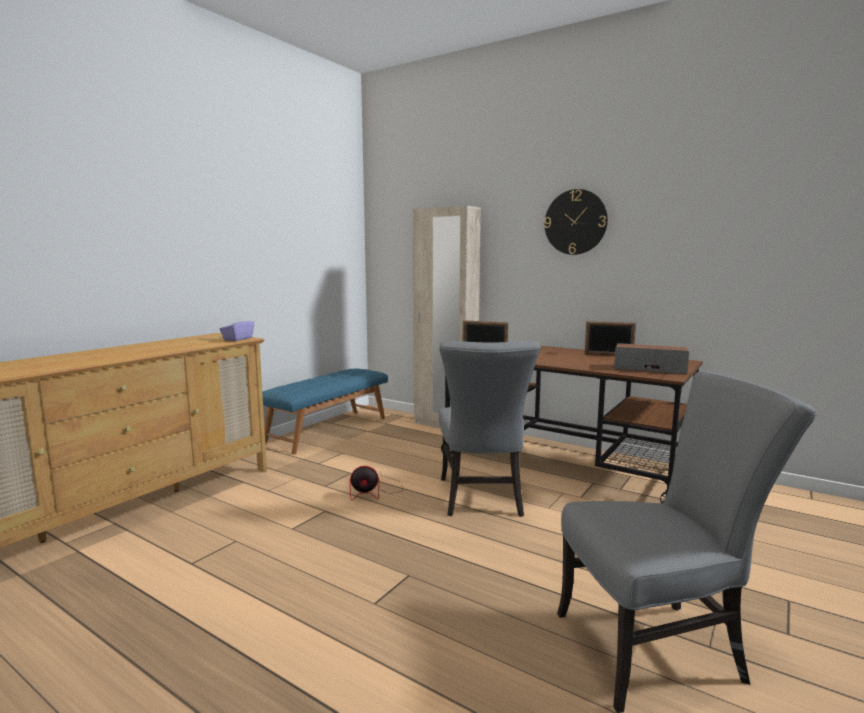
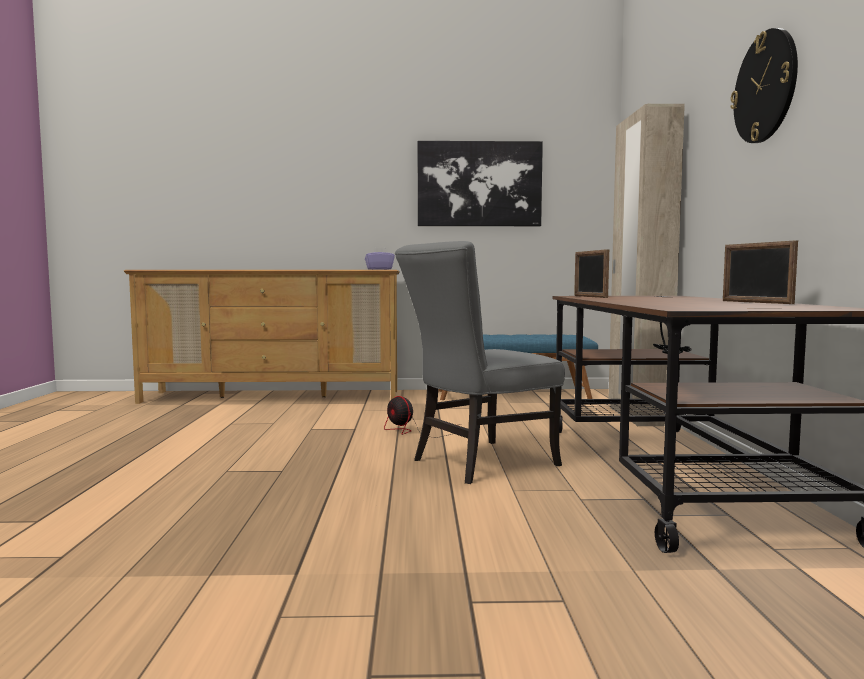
camera: 55 degrees right, 5 degrees down
(277, 240) = (479, 184): none -> picture
(649, 369) = (709, 306): speaker -> none
(659, 647) = (251, 586): grey chair -> none

